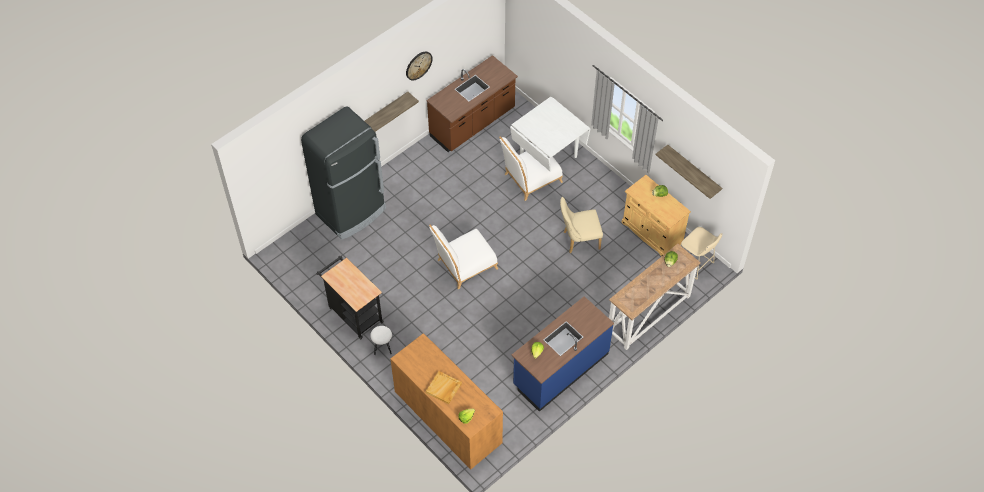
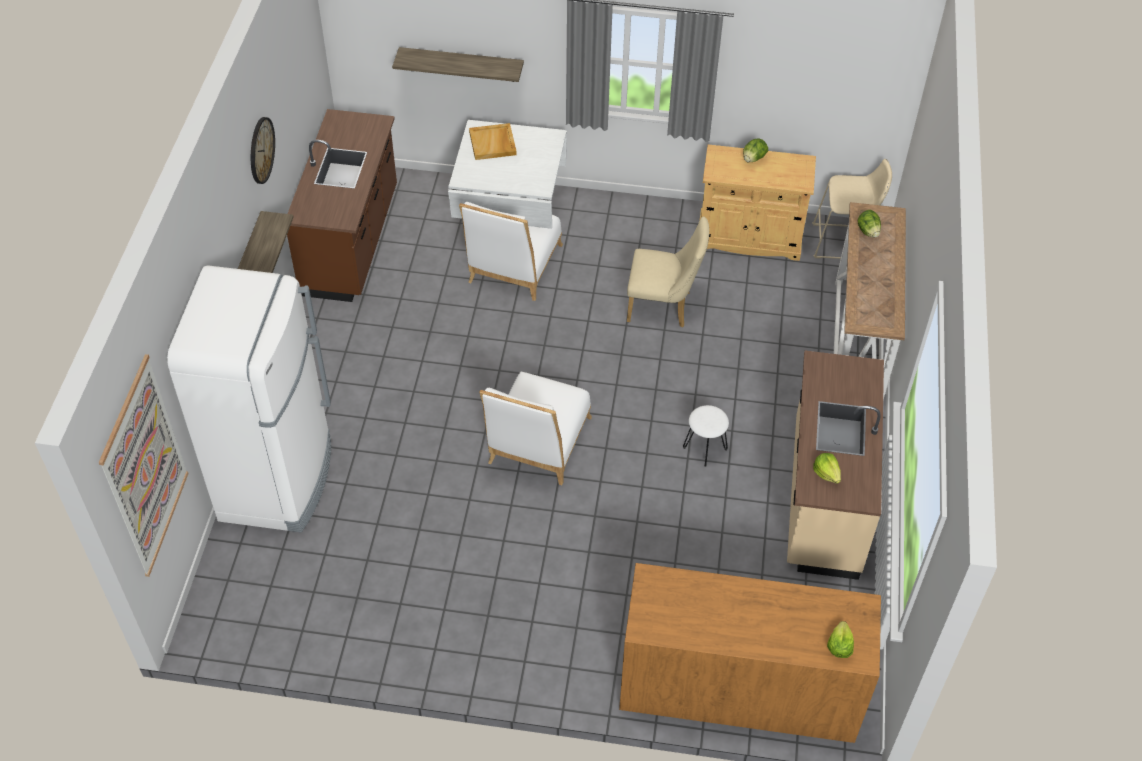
camera: 40 degrees left, 5 degrees down
(270, 175) = (145, 468): none -> picture
(351, 212) = (278, 480): black fridge -> white fridge
(353, 313) = (431, 634): black cart -> none
(383, 347) = (531, 653): white stool -> white stool (705, 448)
(443, 388) = (758, 626): beige tray -> beige tray (493, 143)
(560, 369) = (823, 498): blue counter -> beige counter
(578, 240) = (664, 307): beige chair -> beige chair turned 120 degrees counterclockwise
(693, 171) = (801, 82): shelf -> shelf (461, 64)

